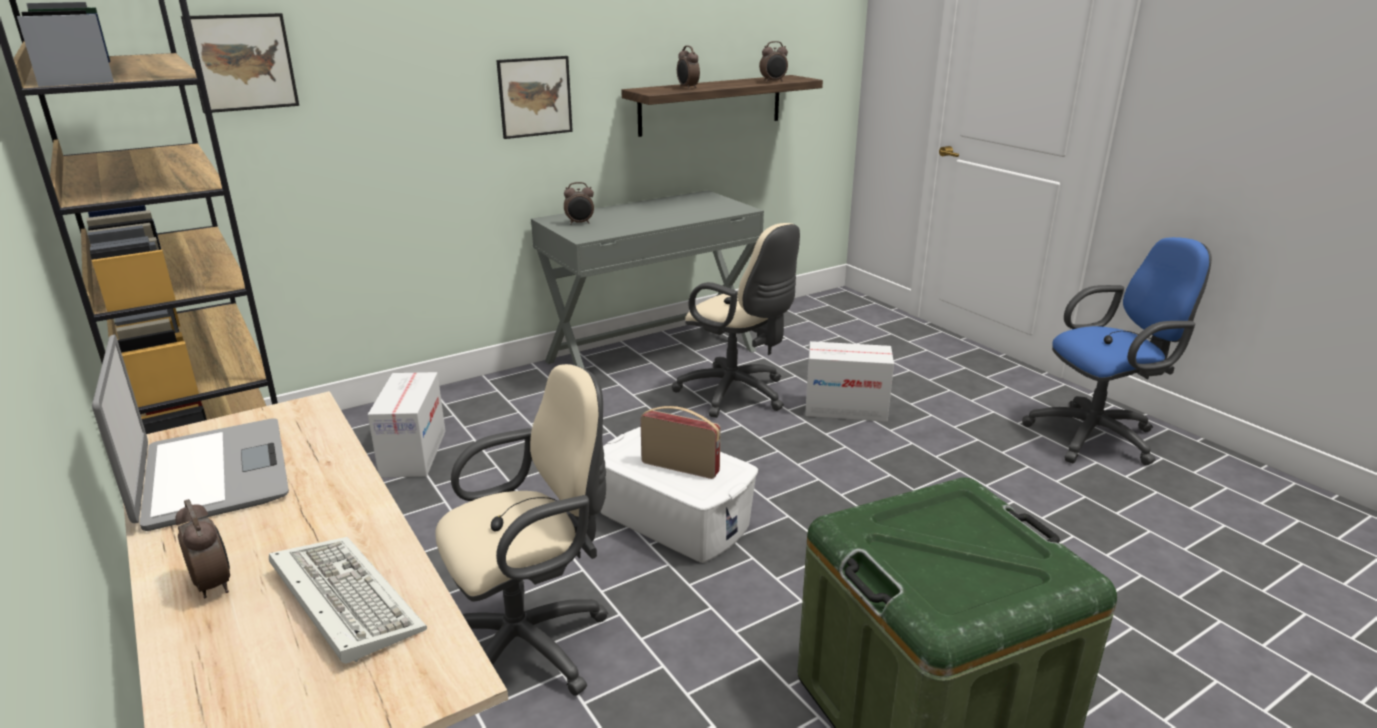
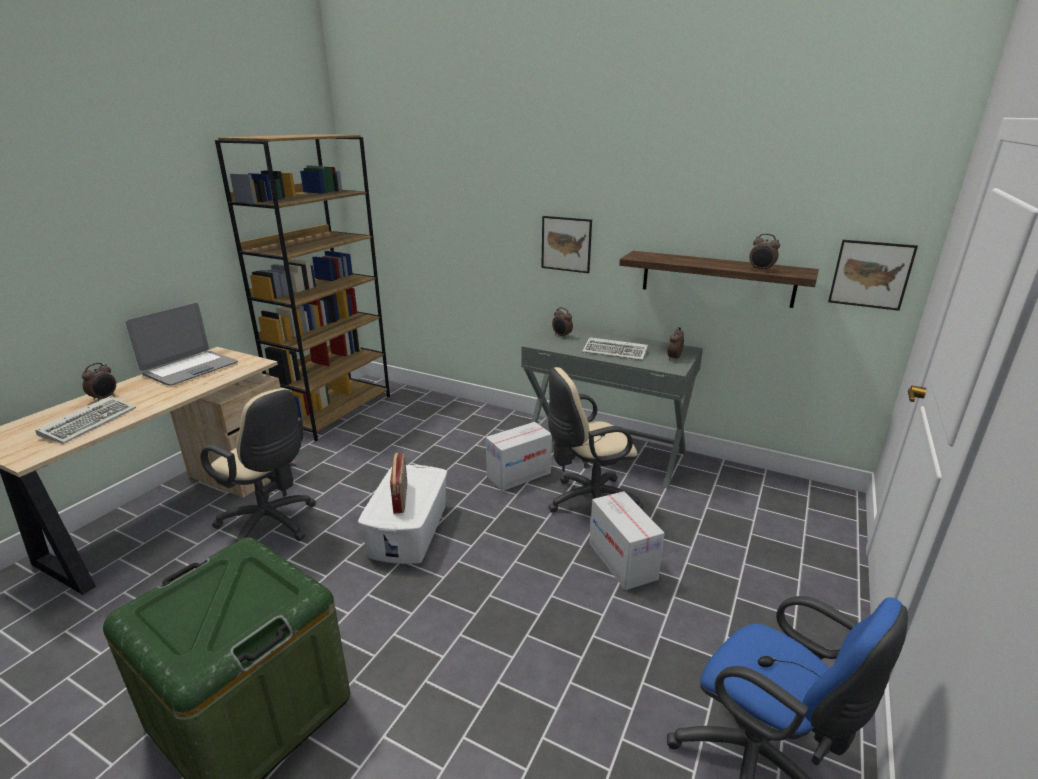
camera: 60 degrees right, 0 degrees up
(242, 62) = (416, 199): picture -> picture (870, 274)
(413, 453) = (417, 426): cardboard box -> cardboard box (519, 474)
(667, 215) = (616, 352): none -> keyboard
(687, 88) = (670, 259): alarm clock -> alarm clock (673, 358)
(737, 395) = (588, 502): beige office chair -> beige office chair turned 60 degrees clockwise

